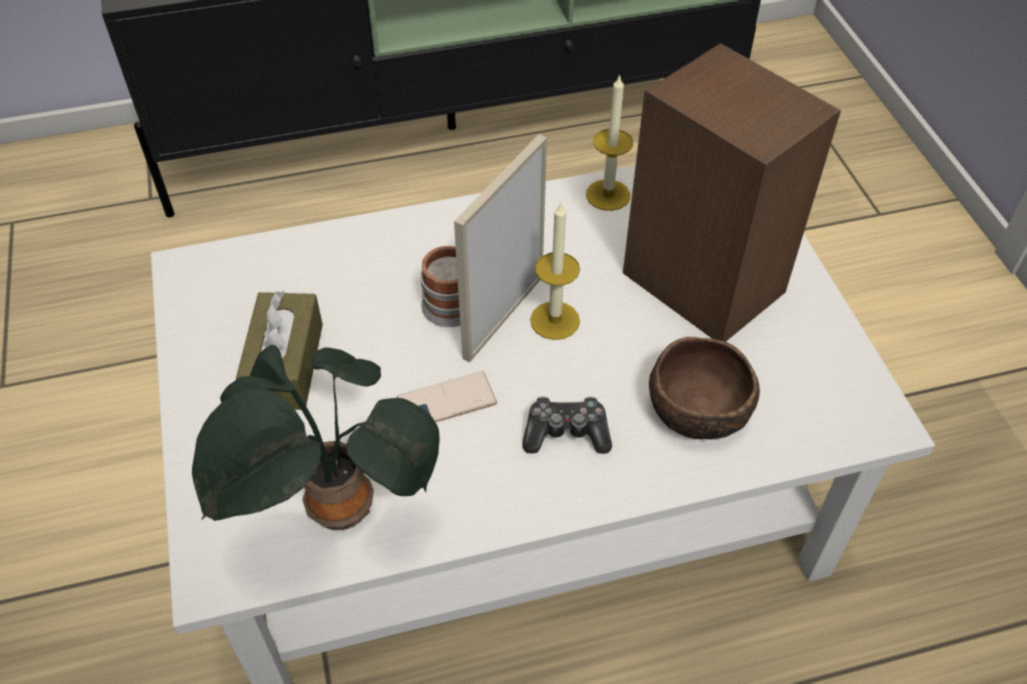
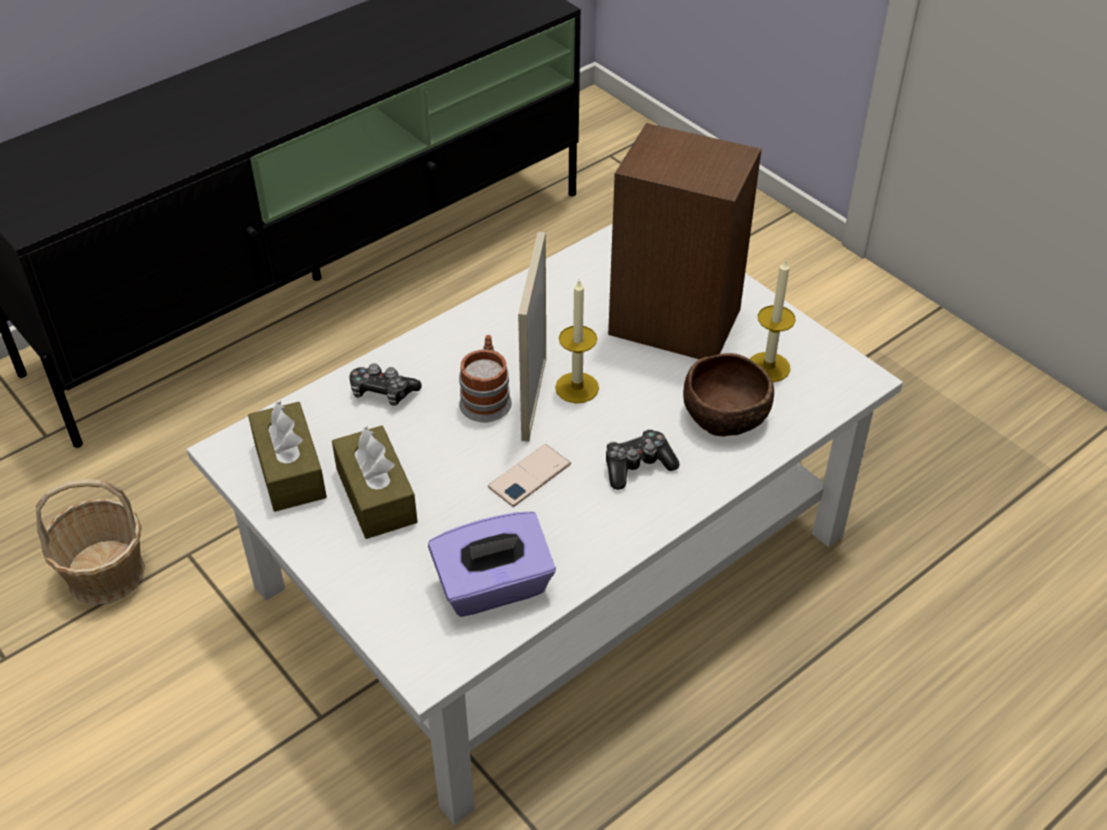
camera: 25 degrees left, 5 degrees down
(122, 339) = (105, 573): none -> basket
(224, 308) = (290, 470): none -> brown tissue box
(334, 513) = (494, 587): potted plant -> purple tissue box
(360, 258) = (382, 392): none -> game controller
(608, 195) = (559, 278): candle -> candle (768, 367)

